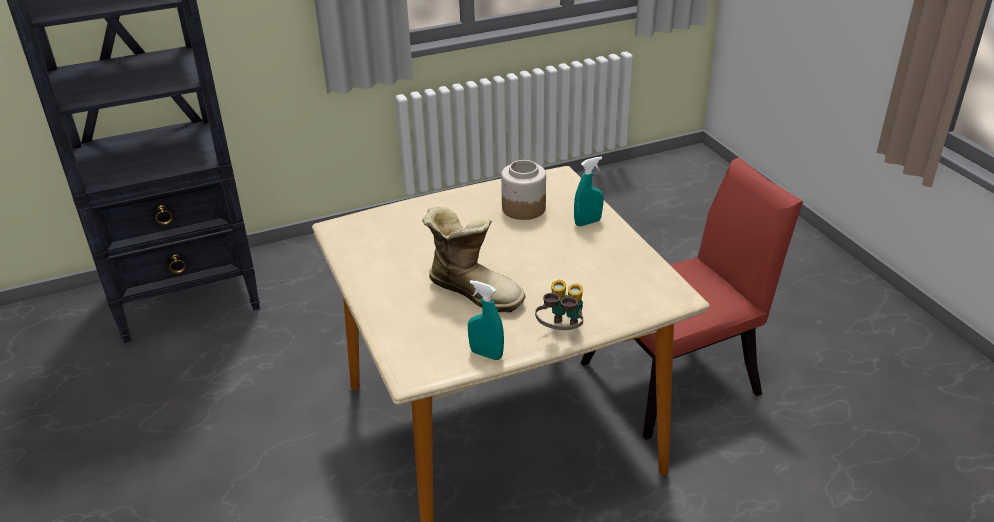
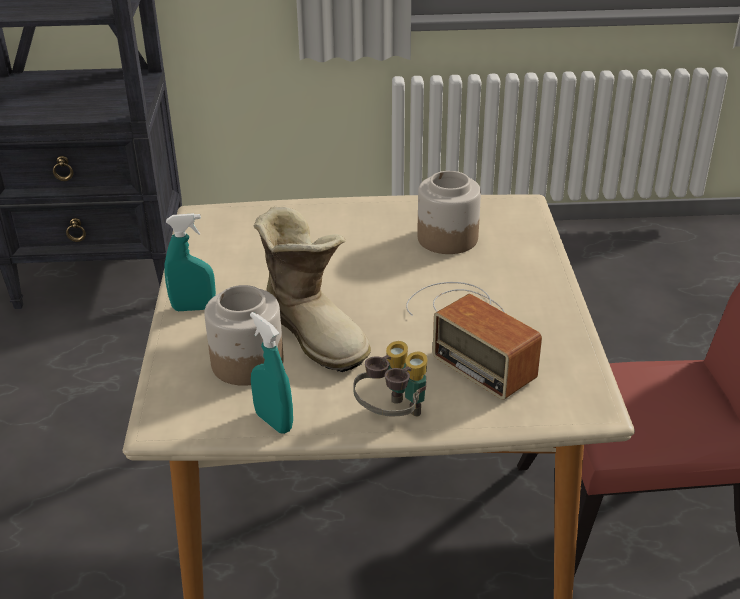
camera: 20 degrees right, 0 degrees up
(441, 321) = (246, 363): none -> jar
(577, 267) = (470, 332): none -> radio
(588, 222) = (522, 274): turquoise spray bottle -> turquoise spray bottle (194, 308)

